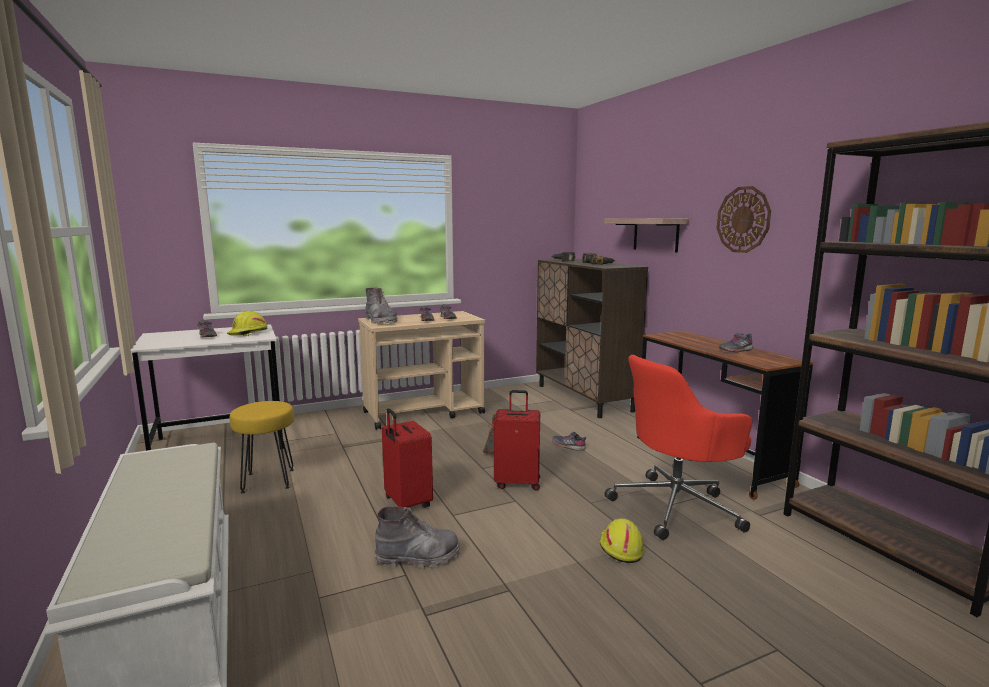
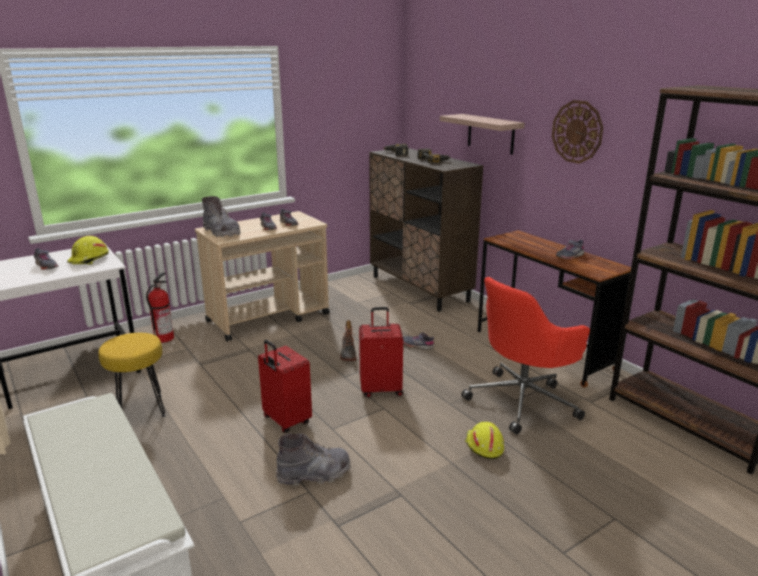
camera: 10 degrees left, 10 degrees up
(318, 423) = (164, 338): none -> fire extinguisher

